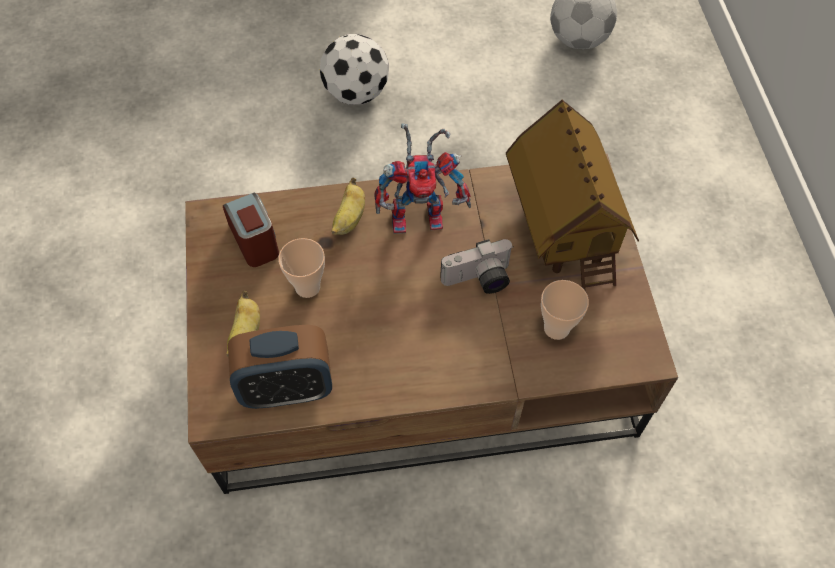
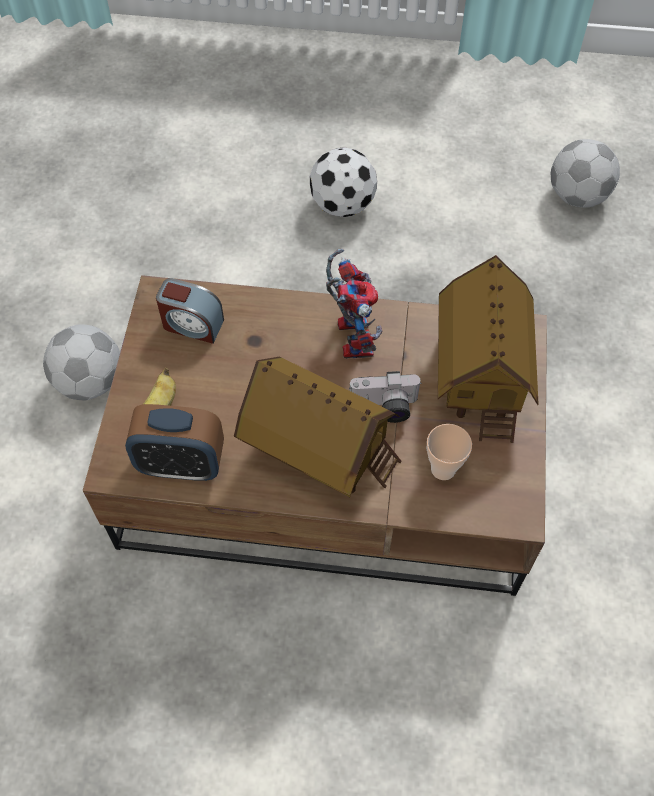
camera: 15 degrees right, 0 degrees up
(147, 325) = (90, 381): none -> football
(255, 240) = (192, 324): alarm clock -> alarm clock turned 120 degrees clockwise
(307, 287) = (226, 377): cup -> none
(349, 219) = (283, 324): banana -> none
(421, 214) = (350, 334): toy robot -> toy robot turned 105 degrees counterclockwise
(427, 341) = (319, 452): none -> toy house

